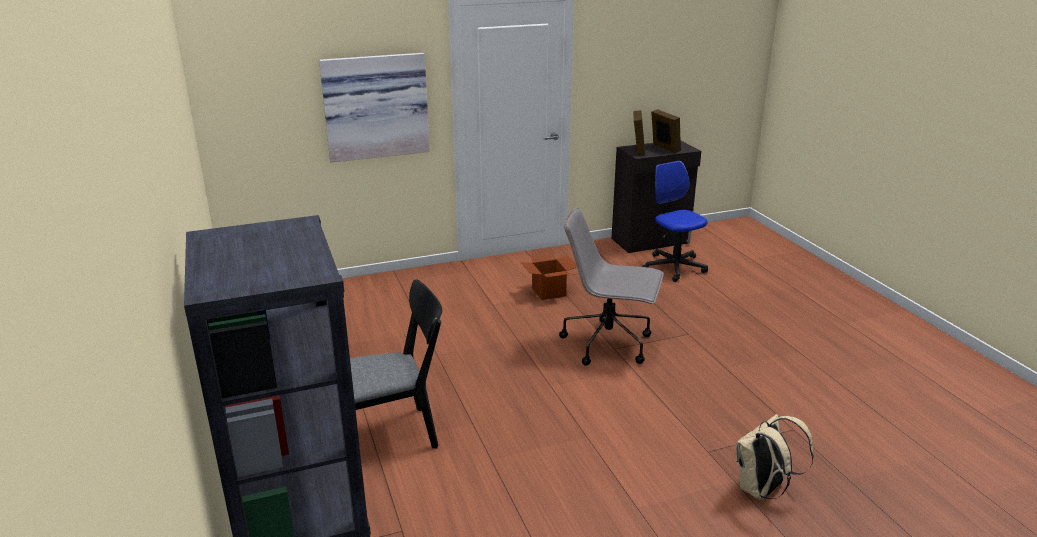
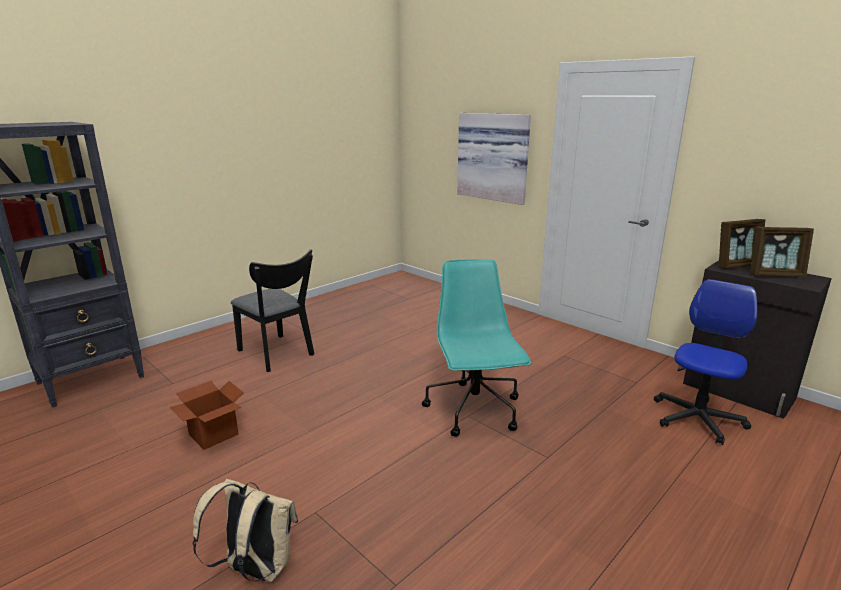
camera: 65 degrees right, 5 degrees down
(548, 292) = (536, 360): cardboard box -> cardboard box (213, 434)
(609, 344) = (474, 411): grey office chair -> turquoise office chair
(664, 148) = (775, 275): picture frame -> picture frame turned 60 degrees clockwise

